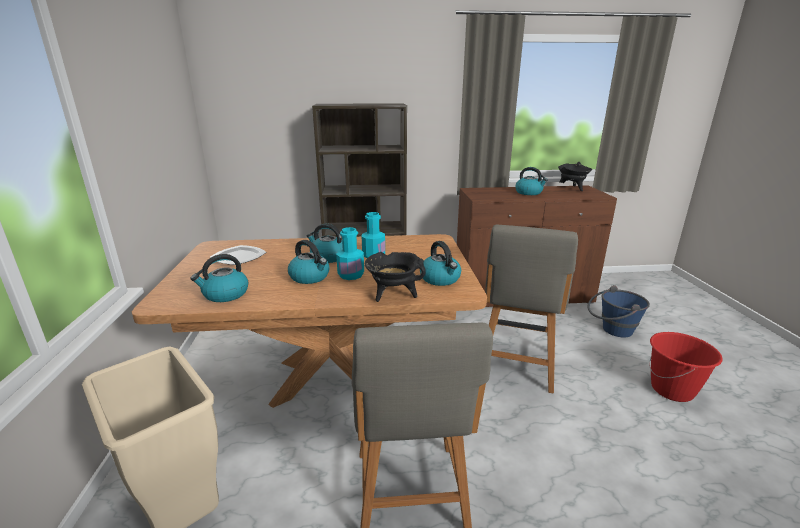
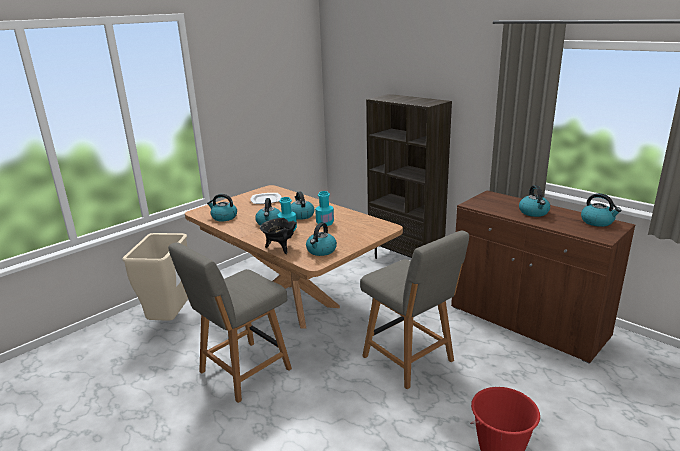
camera: 50 degrees right, 0 degrees up
(516, 366) = (410, 360): grey chair -> grey chair turned 105 degrees counterclockwise
(572, 188) = (597, 222): black cooking pot -> kettle
(611, 330) = (552, 389): blue bucket -> none

